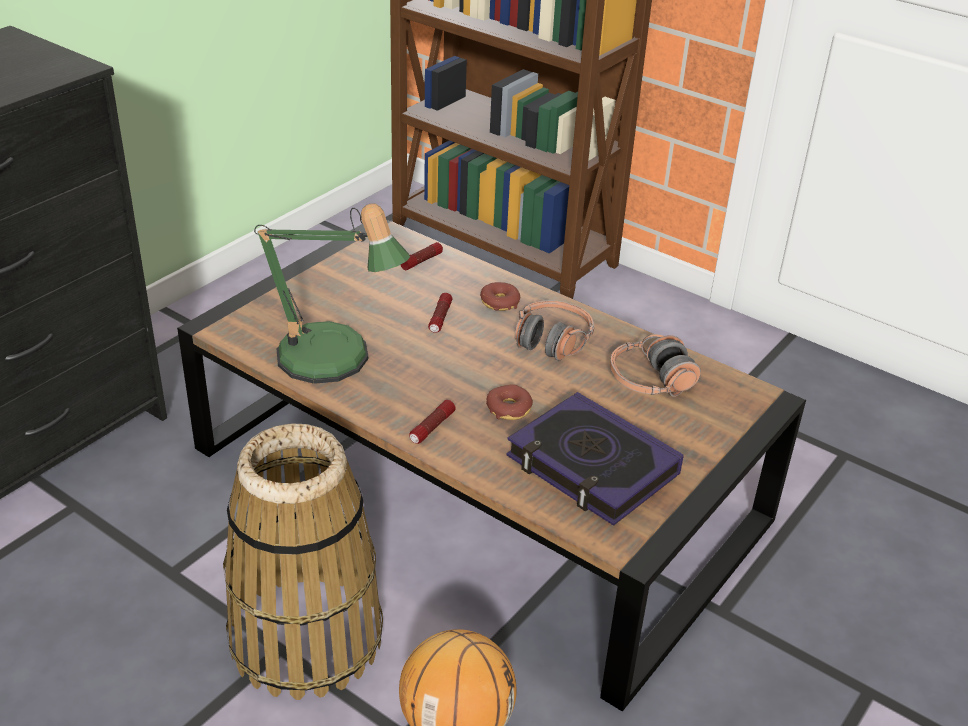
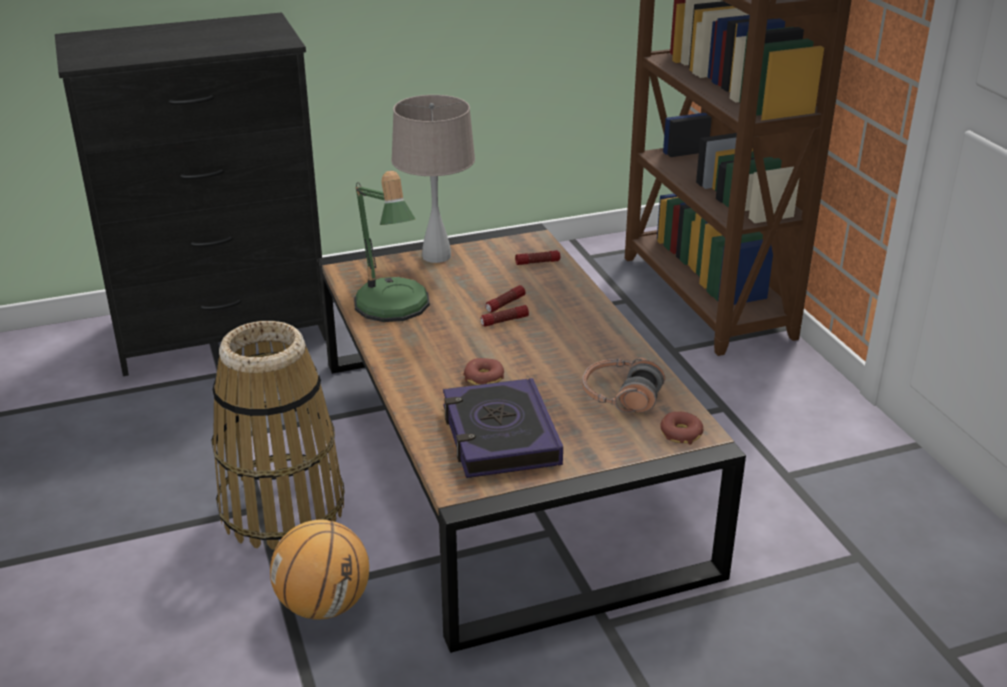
camera: 35 degrees right, 5 degrees down
(310, 285) = (436, 256): none -> beige table lamp
(432, 428) = (413, 371): flashlight -> flashlight (504, 321)
(499, 302) = (564, 307): donut -> donut (681, 434)
(552, 340) = (574, 344): headphones -> none

